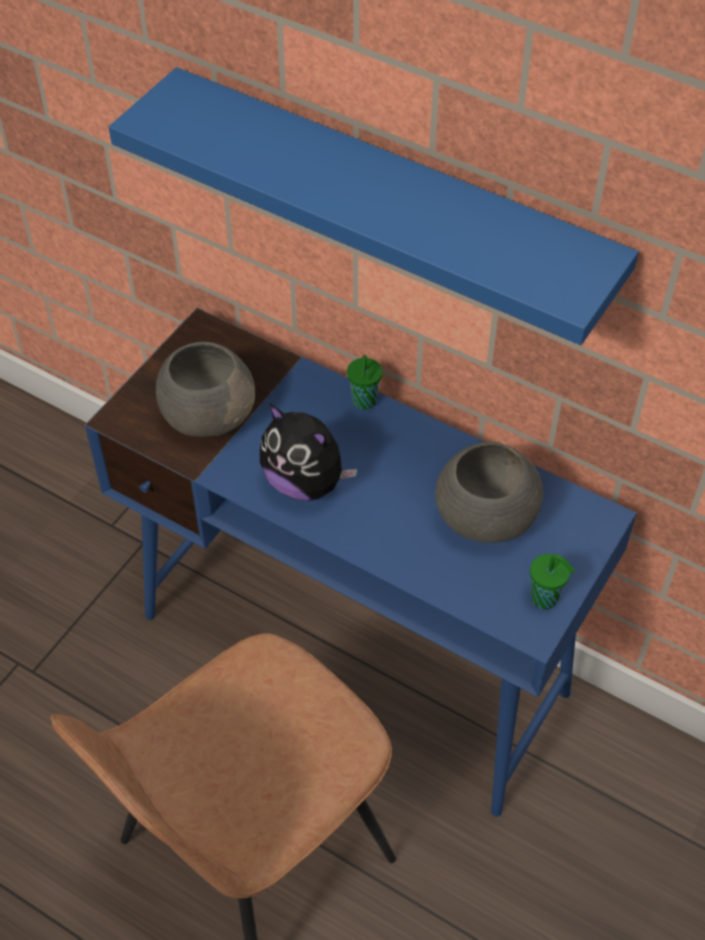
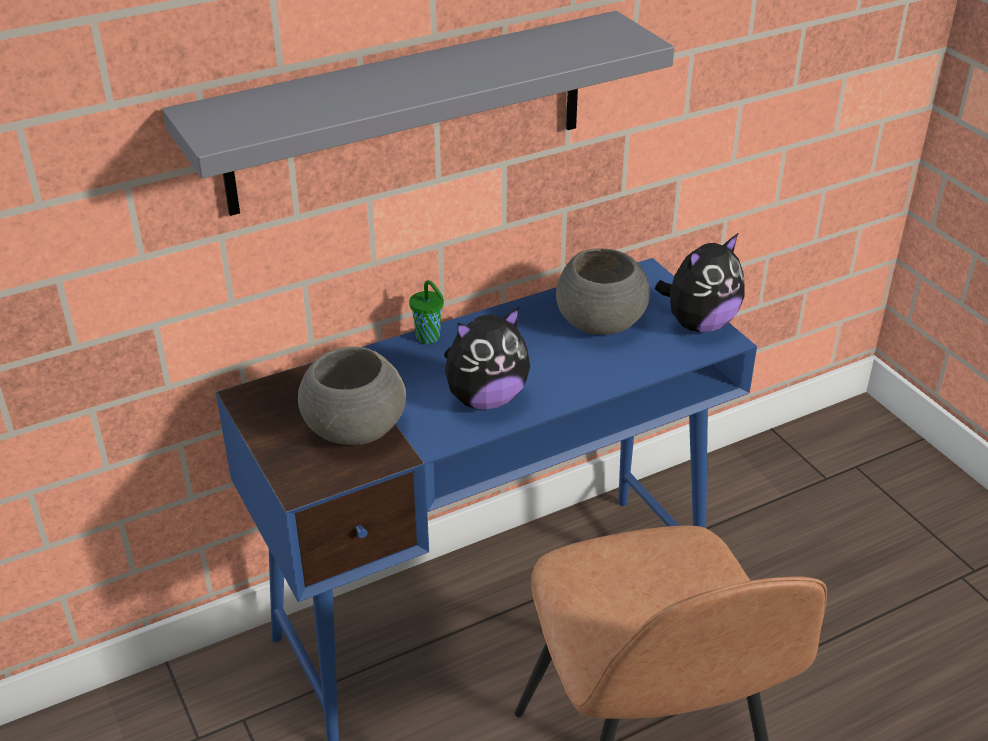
camera: 60 degrees left, 15 degrees down
(391, 204) = (408, 113): blue shelf -> grey shelf
(546, 599) = (699, 323): green cup -> plush toy

